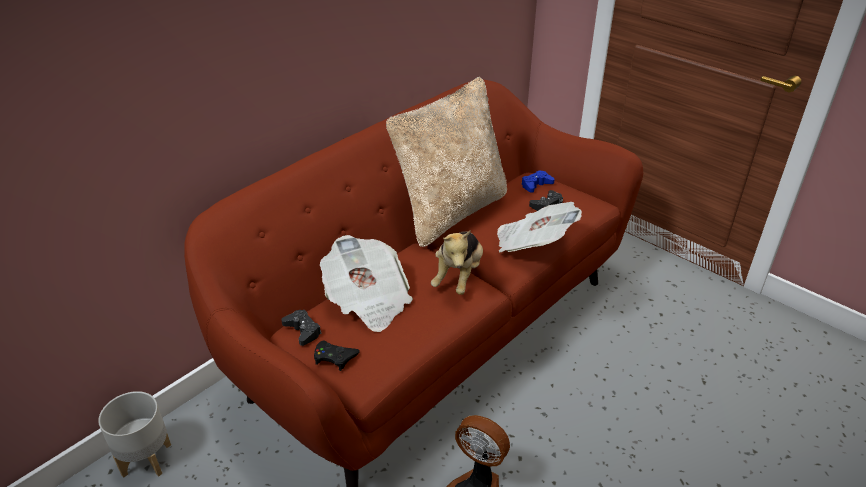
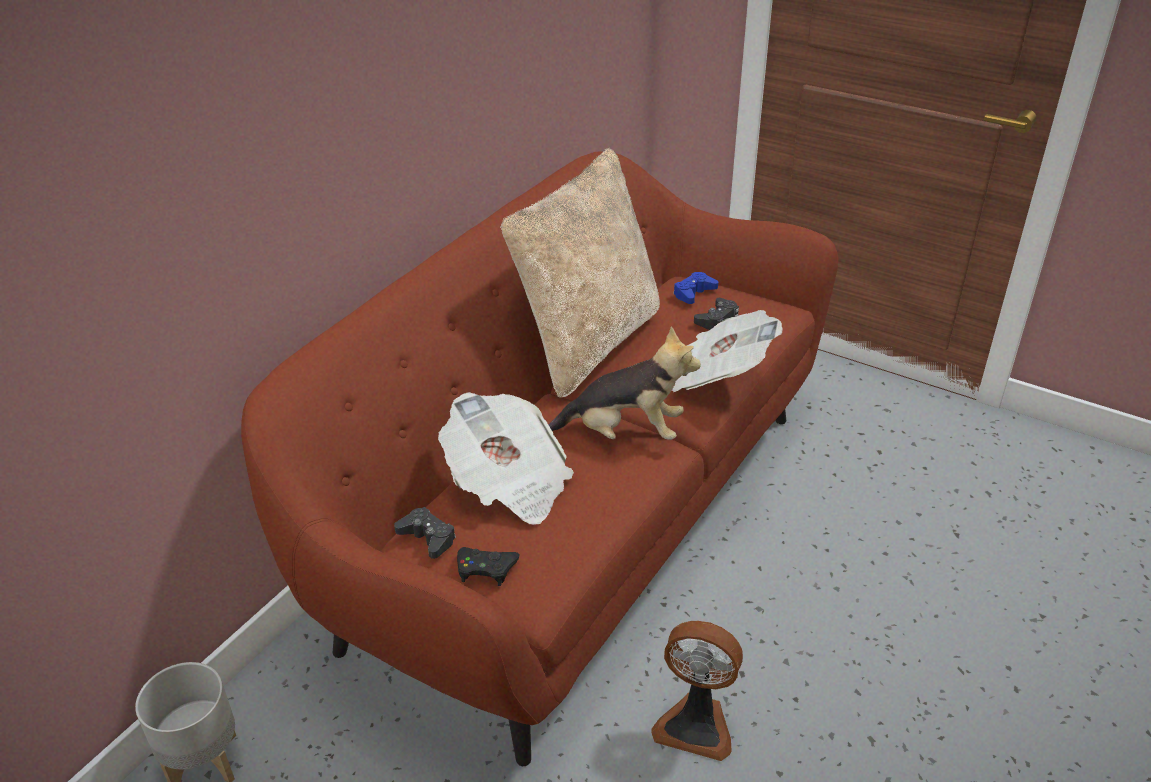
camera: 10 degrees left, 0 degrees up
(458, 276) = (625, 433): plush toy -> plush toy turned 90 degrees counterclockwise

